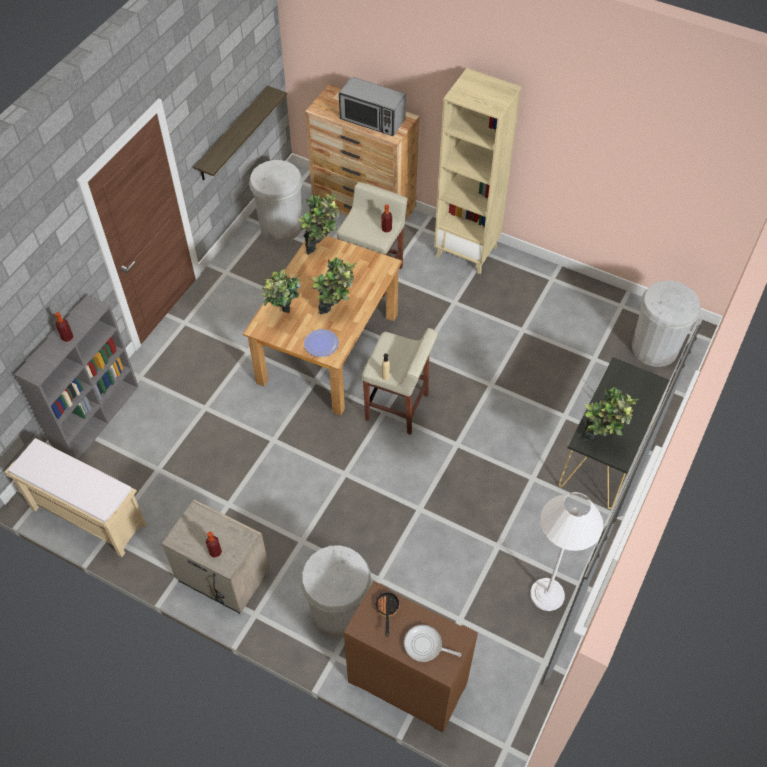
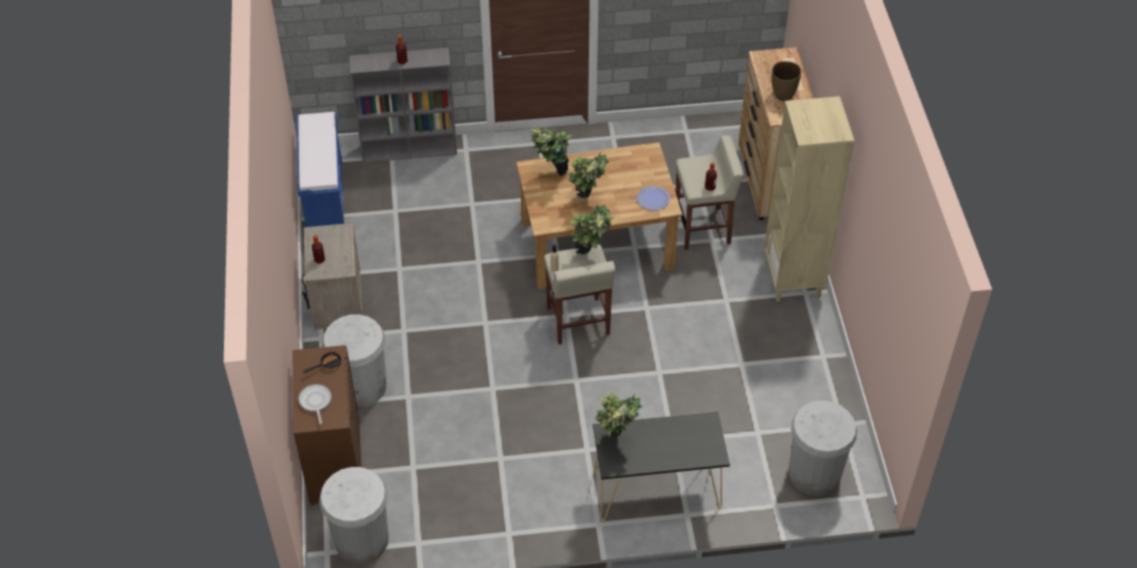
camera: 55 degrees right, 5 degrees down
(87, 516) = (324, 197): beige bench -> blue bench
(233, 134) = (687, 29): shelf -> none
(281, 227) = (694, 141): white trash can -> white trash can (361, 540)
(321, 249) = (645, 158): potted plant -> potted plant (591, 258)
(321, 344) = (548, 212): plate -> plate (653, 199)
(372, 120) = (783, 95): microwave -> brown vase
(547, 594) = (481, 515): white floor lamp -> none

